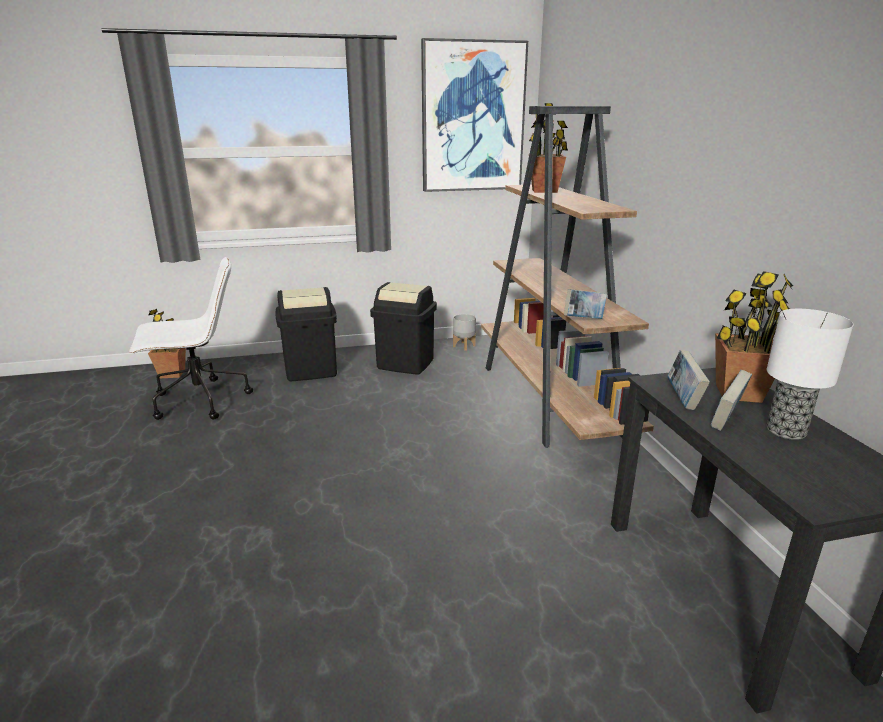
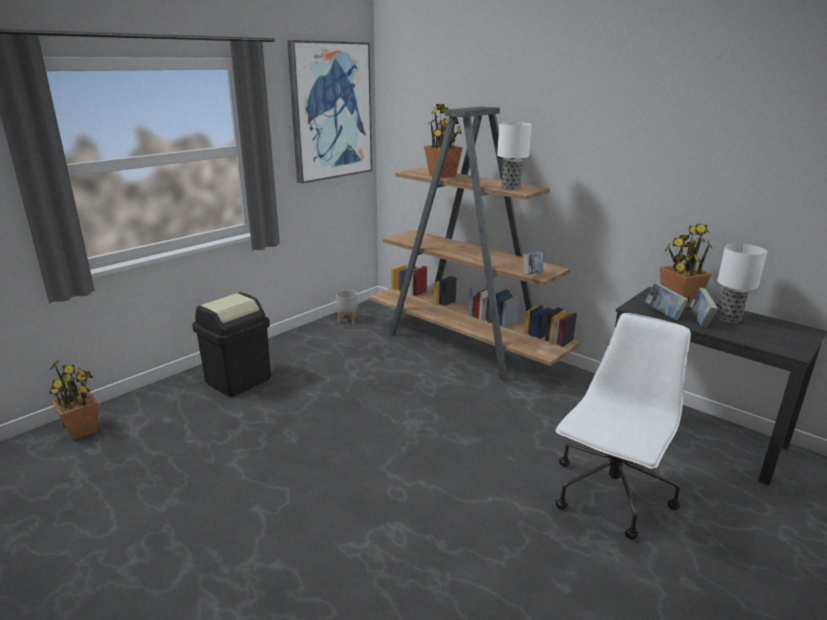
camera: 35 degrees left, 0 degrees up
(198, 401) = (160, 446): white office chair -> white office chair (610, 496)
(405, 363) = (318, 348): black trash can -> none
(583, 206) = (510, 188): none -> table lamp

